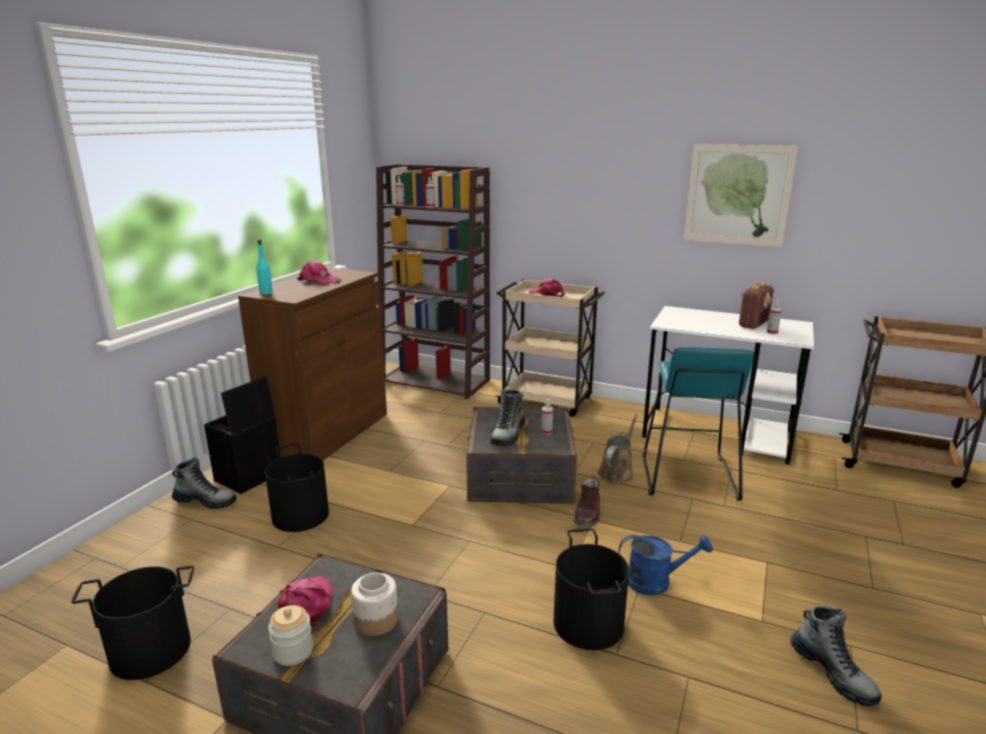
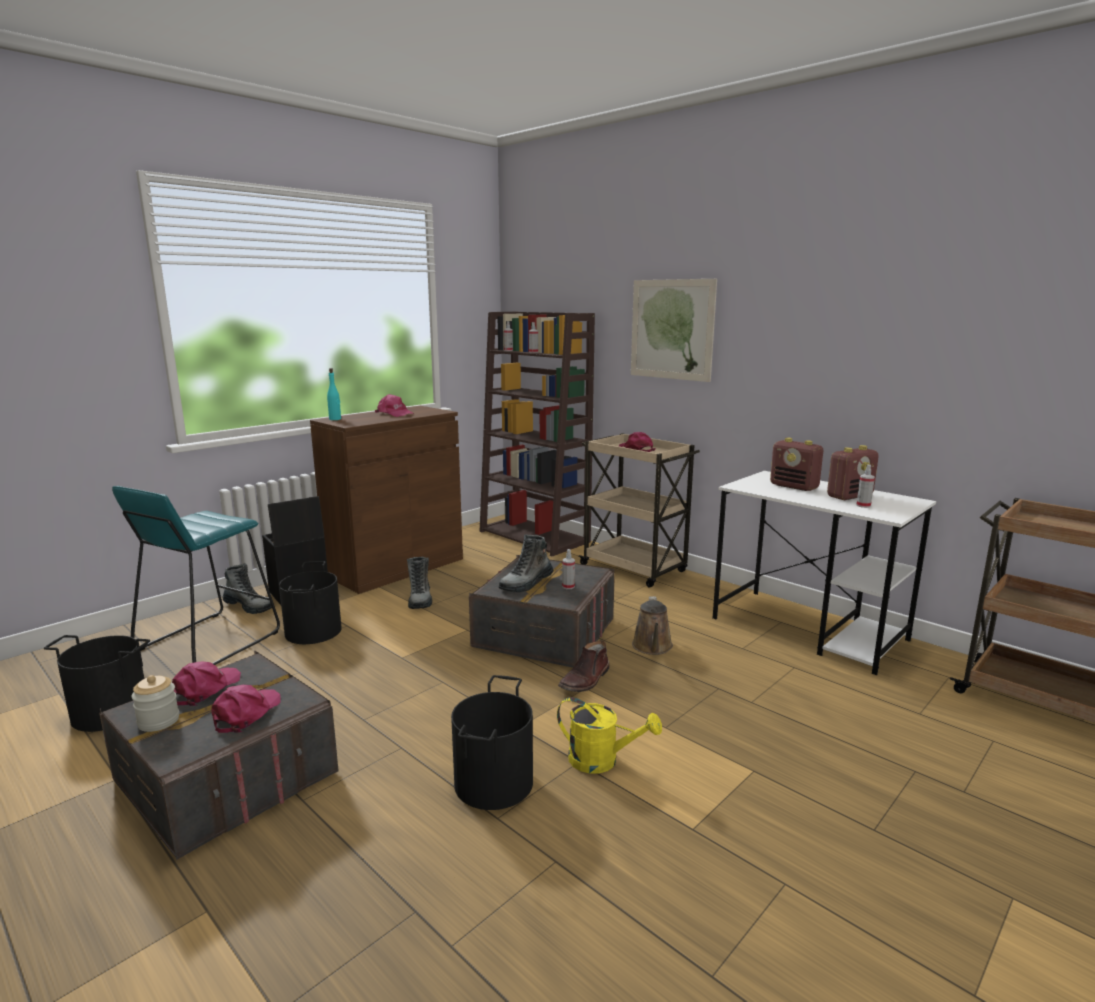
camera: 20 degrees right, 5 degrees down
(375, 620) = (246, 713): jar -> pink cap
(617, 472) = (652, 647): brown watering can -> brown watering can turned 135 degrees clockwise
(656, 582) = (602, 761): blue watering can -> yellow watering can
(687, 476) = (732, 665): turquoise stool -> turquoise stool (208, 641)
(705, 320) = (794, 487): none -> radio
(738, 195) = (846, 341): picture -> picture (671, 329)
(832, 673) = (734, 906): boot -> boot (420, 599)

